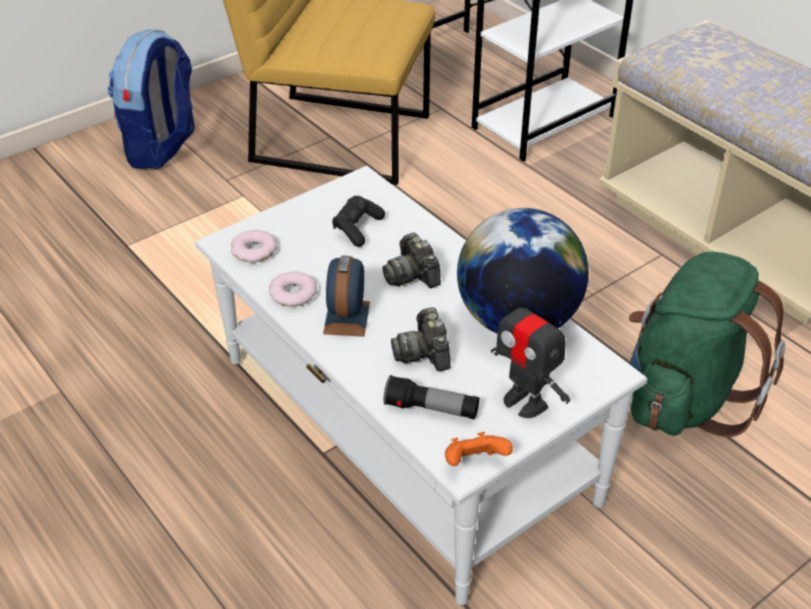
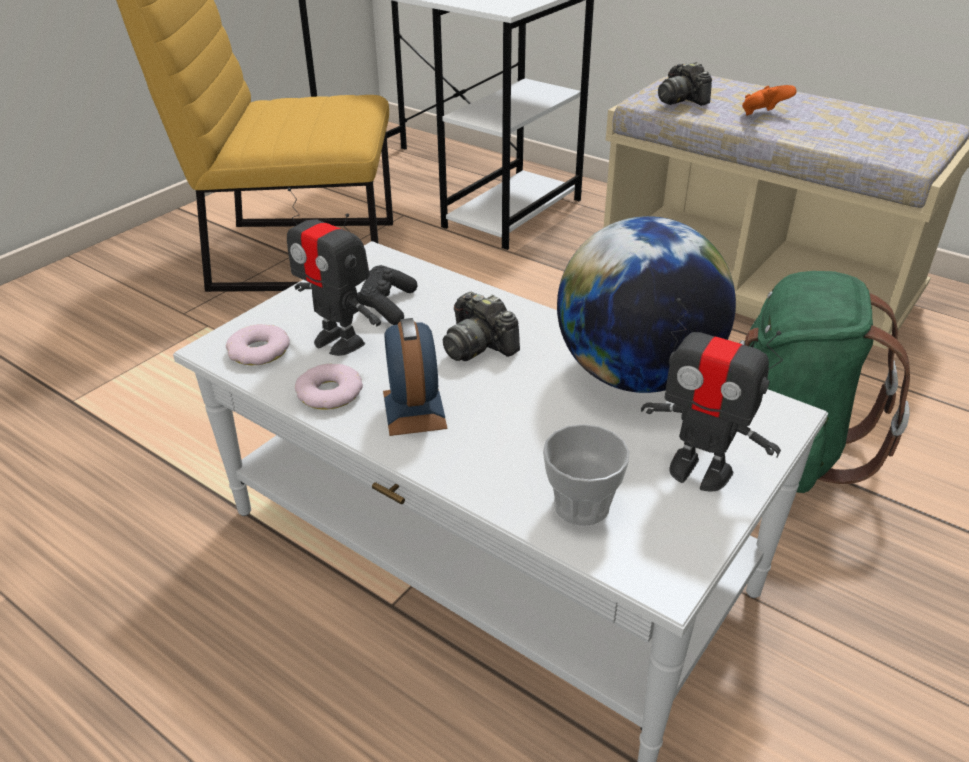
camera: 15 degrees left, 5 degrees down
(162, 148) = (98, 292): backpack -> none
(312, 253) = (339, 341): none -> toy robot
(424, 352) = (536, 434): camera -> camera (681, 100)
(431, 409) = (581, 505): flashlight -> cup
(474, 463) = (678, 568): orange game controller -> orange game controller (763, 115)

